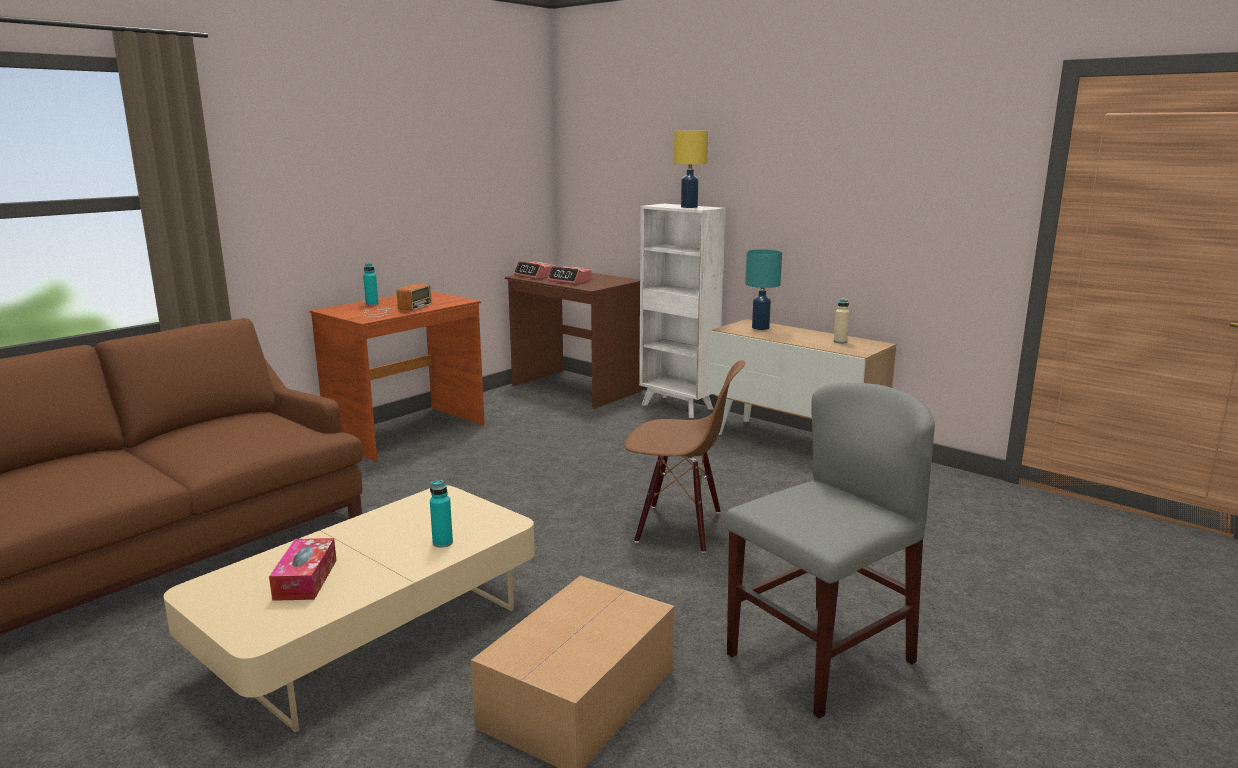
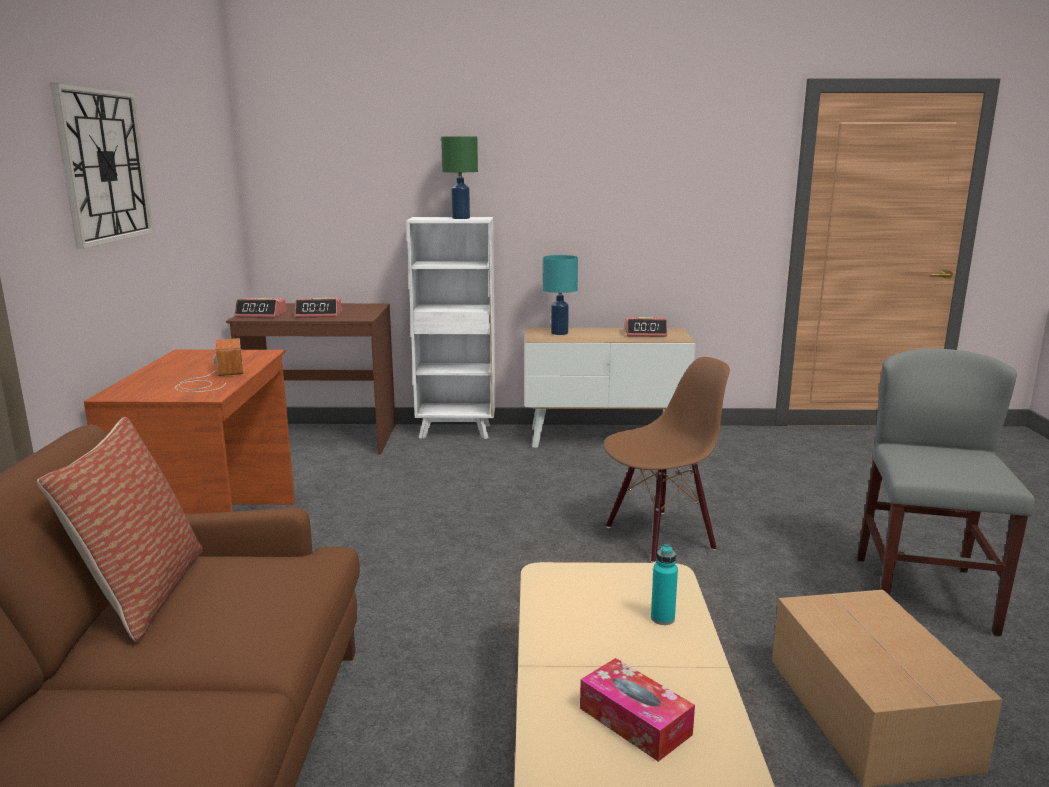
camera: 40 degrees left, 0 degrees up
(215, 422) = (142, 593): none -> pillow
(364, 154) = (104, 166): none -> wall clock
(372, 304) = (158, 377): turquoise bottle -> none
(689, 207) = (461, 218): yellow table lamp -> green table lamp
(840, 342) = (646, 333): beige bottle -> alarm clock

